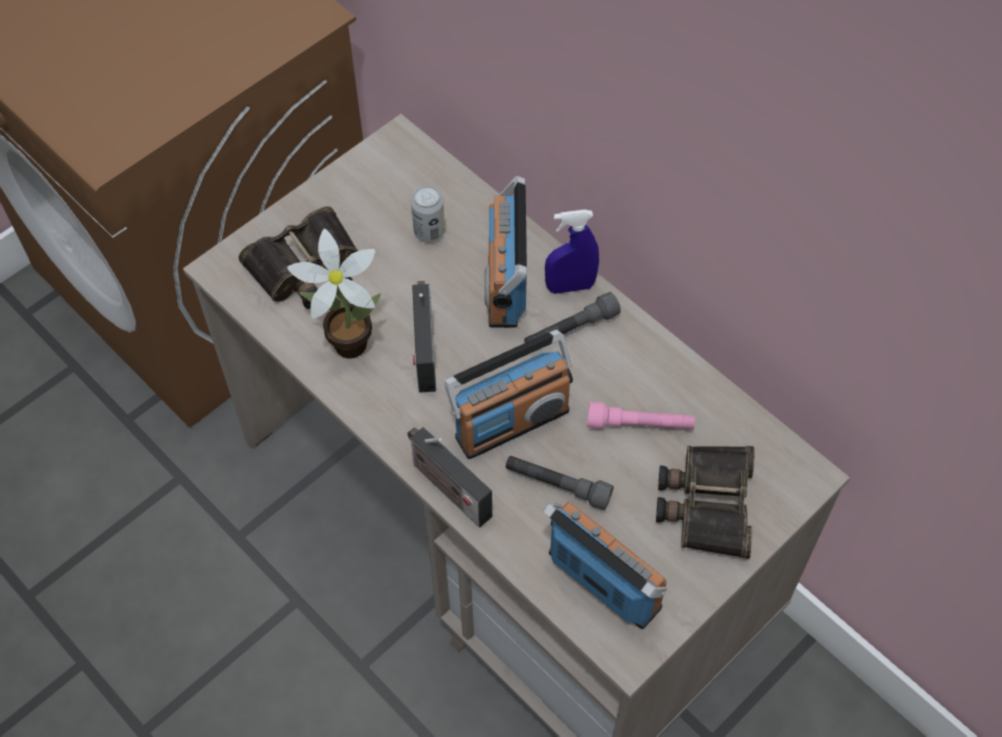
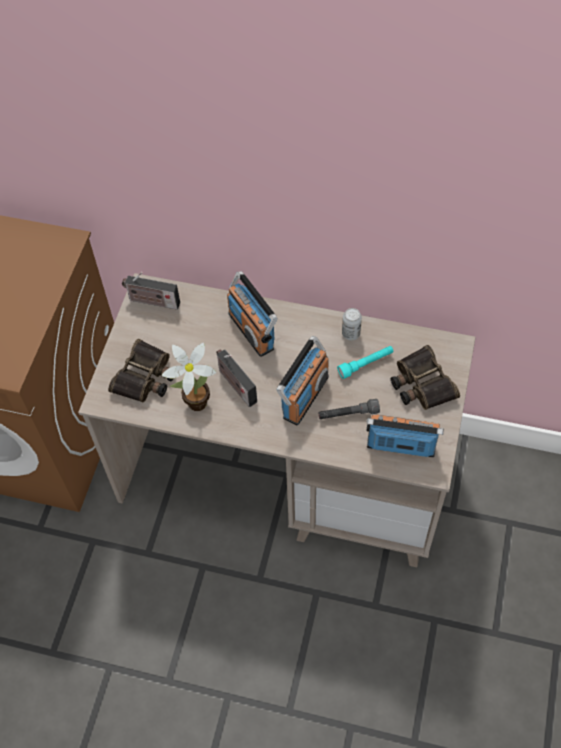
camera: 30 degrees left, 0 degrees up
(429, 232) = (195, 326): can -> can (351, 334)
(447, 488) = (297, 444): radio -> radio (152, 301)
(570, 286) = (285, 316): blue spray bottle -> none
(570, 330) = (300, 337): grey flashlight -> none
(640, 425) = (366, 364): pink flashlight -> turquoise flashlight

